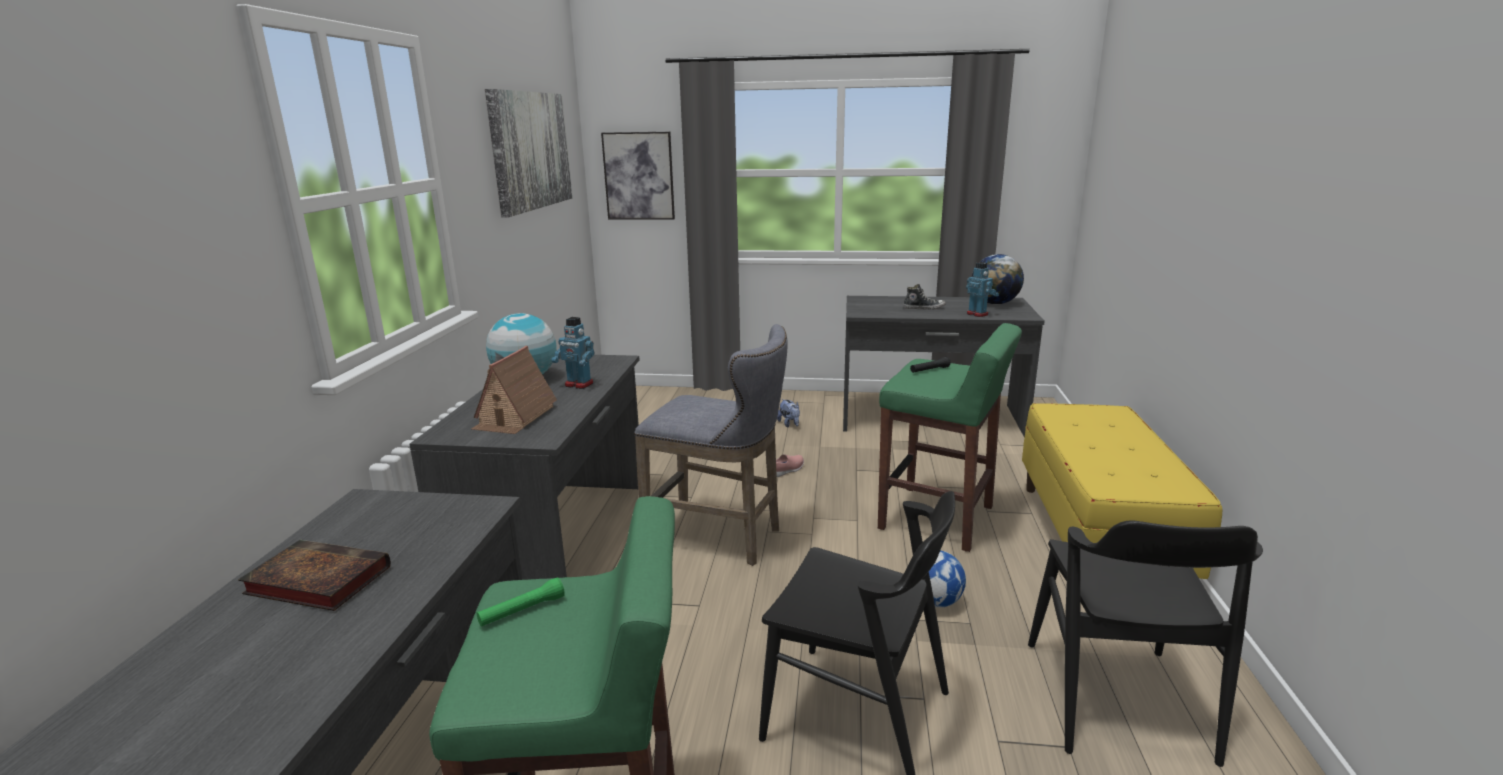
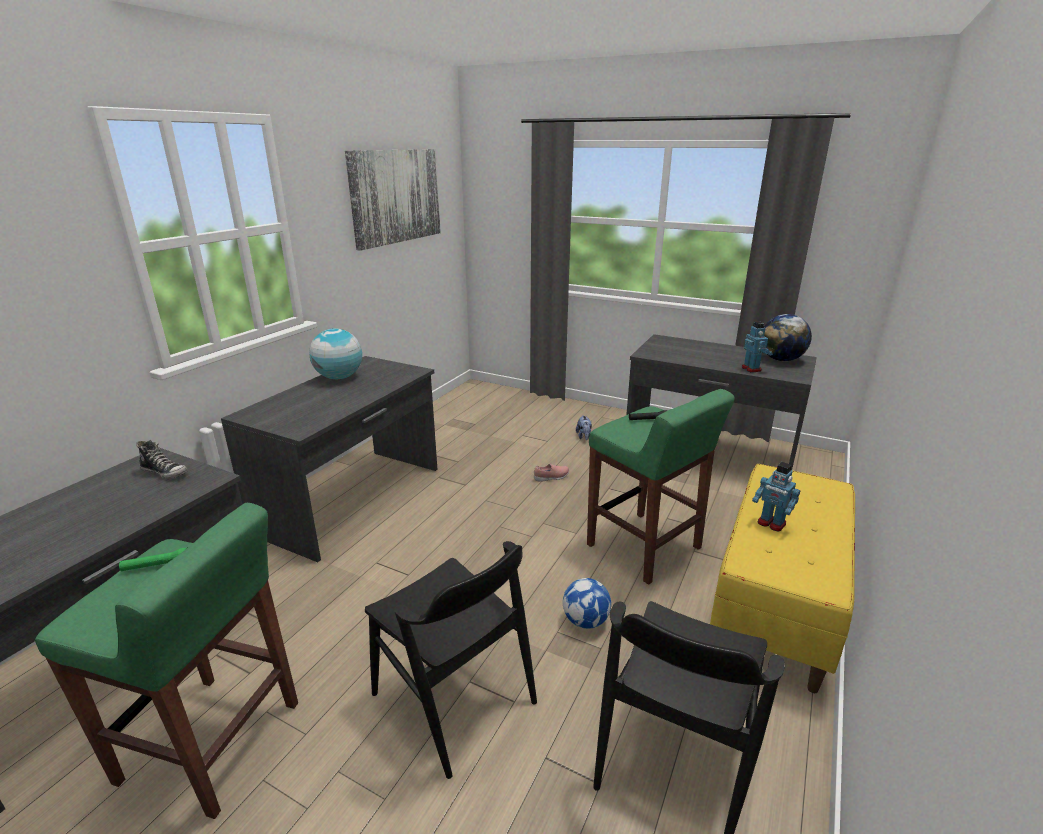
camera: 20 degrees right, 5 degrees up
(315, 581) = (73, 511): book -> none
(514, 417) = (301, 409): toy house -> none
(578, 384) = (367, 388): toy robot -> toy robot (771, 523)
(639, 176) = (501, 216): picture -> none
(720, 537) = (462, 523): grey stool -> none
(924, 308) = (708, 356): shoe -> shoe (165, 472)

